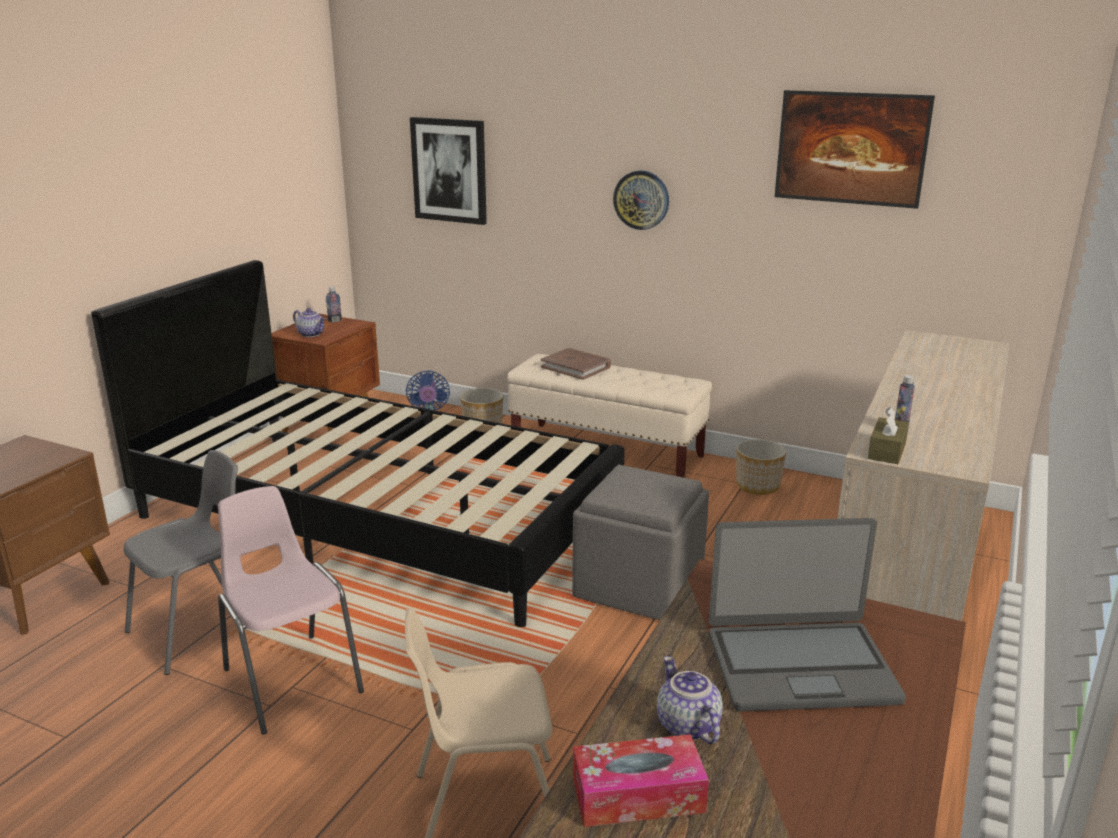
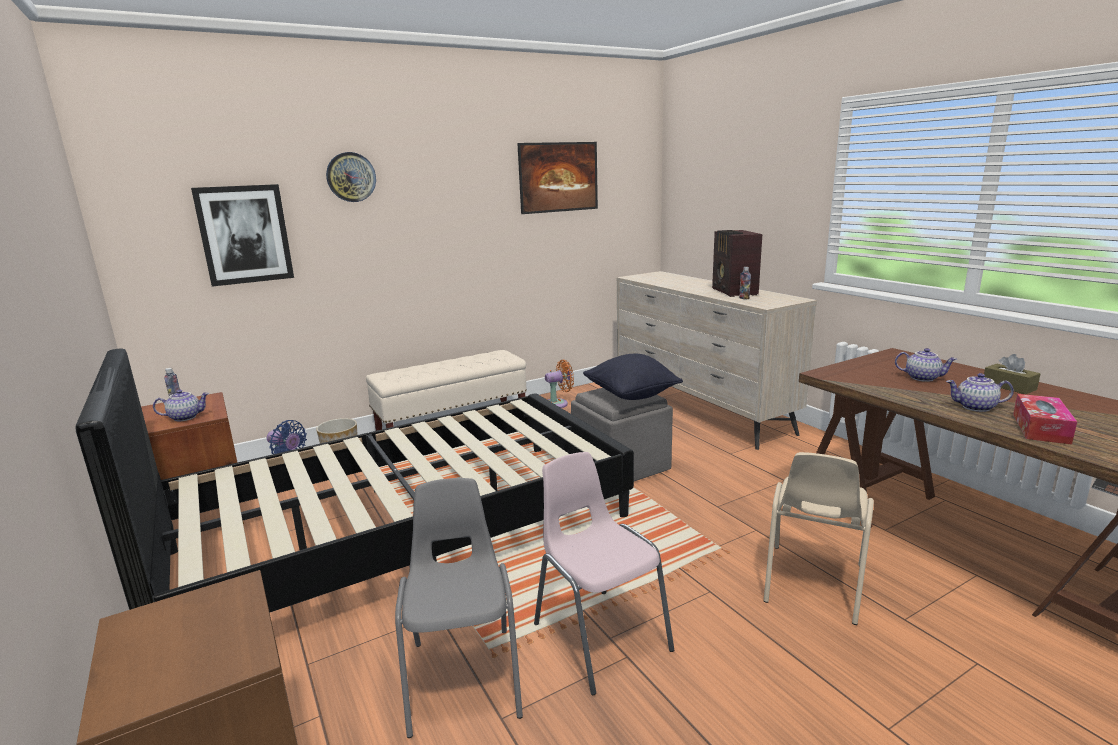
camera: 55 degrees left, 5 degrees down
(291, 680) = (600, 636): pink chair -> pink chair turned 60 degrees clockwise
(576, 367) = (418, 369): brown book -> none
(641, 200) = (431, 231): wall clock -> wall clock (351, 177)
(645, 496) = (631, 396): none -> black pillow
(757, 486) = (558, 404): planter -> orange fan
(800, 666) = (922, 378): laptop -> teapot
(886, 451) = (767, 304): brown tissue box -> brown tissue box (1009, 386)
(936, 415) = (734, 292): none -> radio

